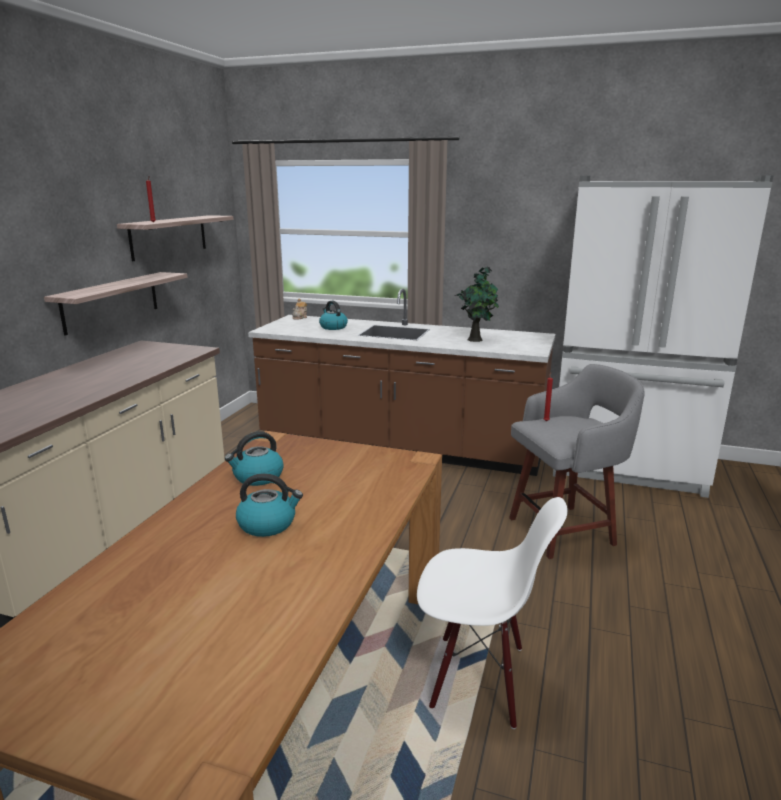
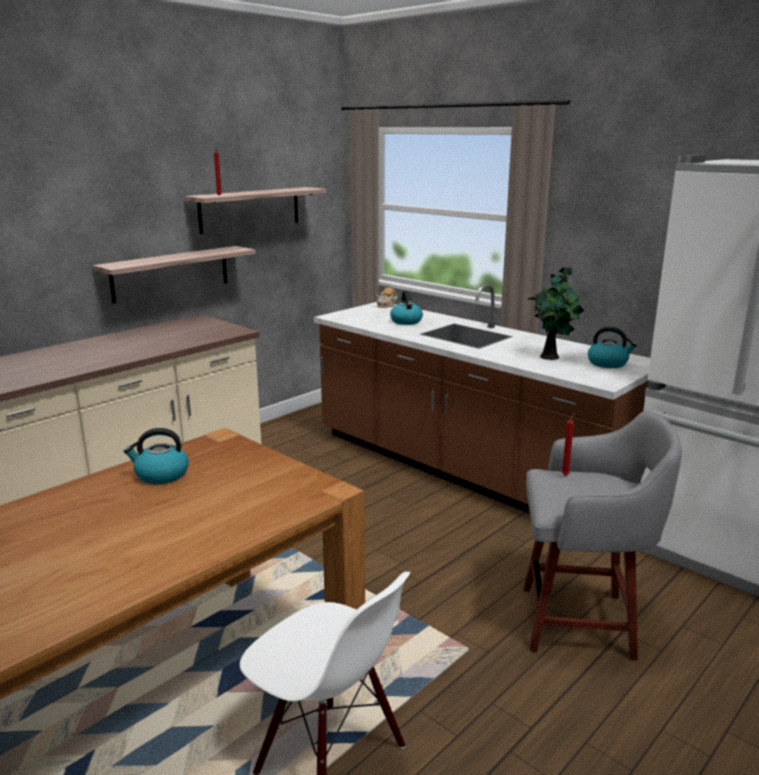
camera: 25 degrees right, 0 degrees up
(268, 524) = (113, 525): kettle -> kettle (608, 363)

